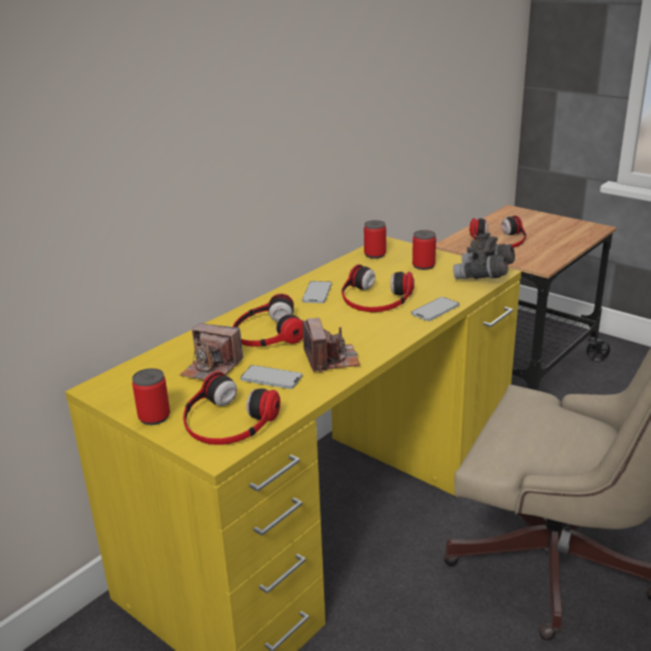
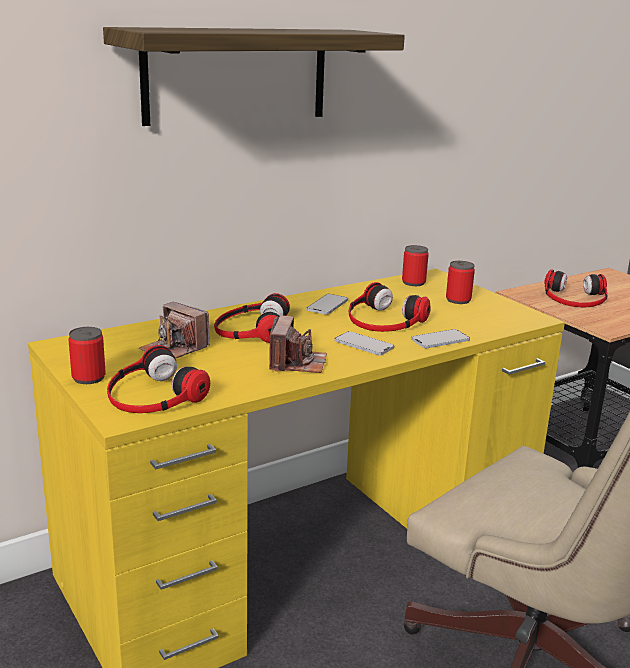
camera: 15 degrees right, 5 degrees down
(211, 93) = (236, 75): none -> shelf
(271, 378) = (224, 368): phone -> phone (364, 345)
(483, 276) = (517, 319): grey binoculars -> none

